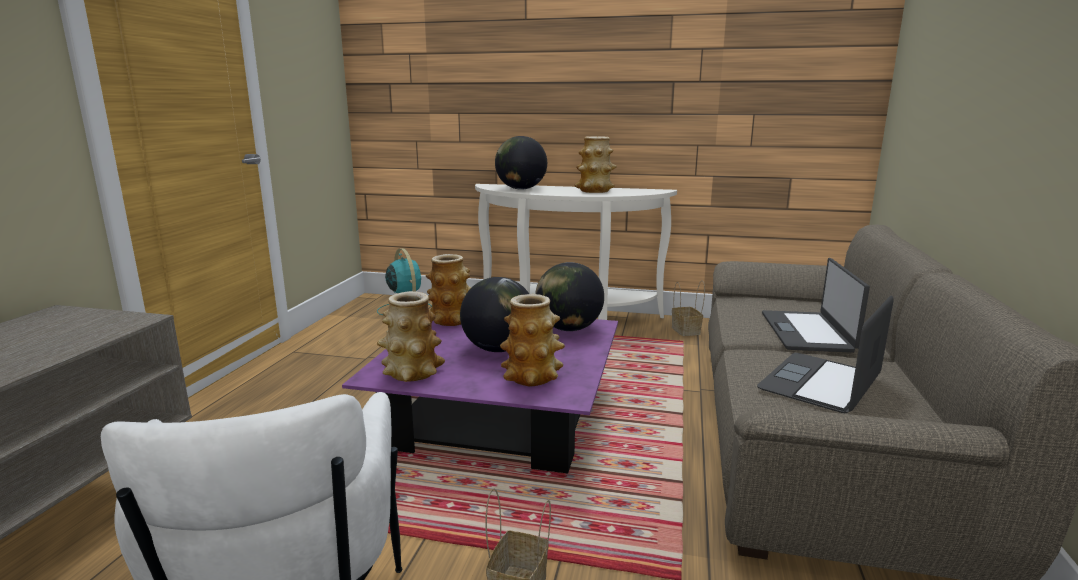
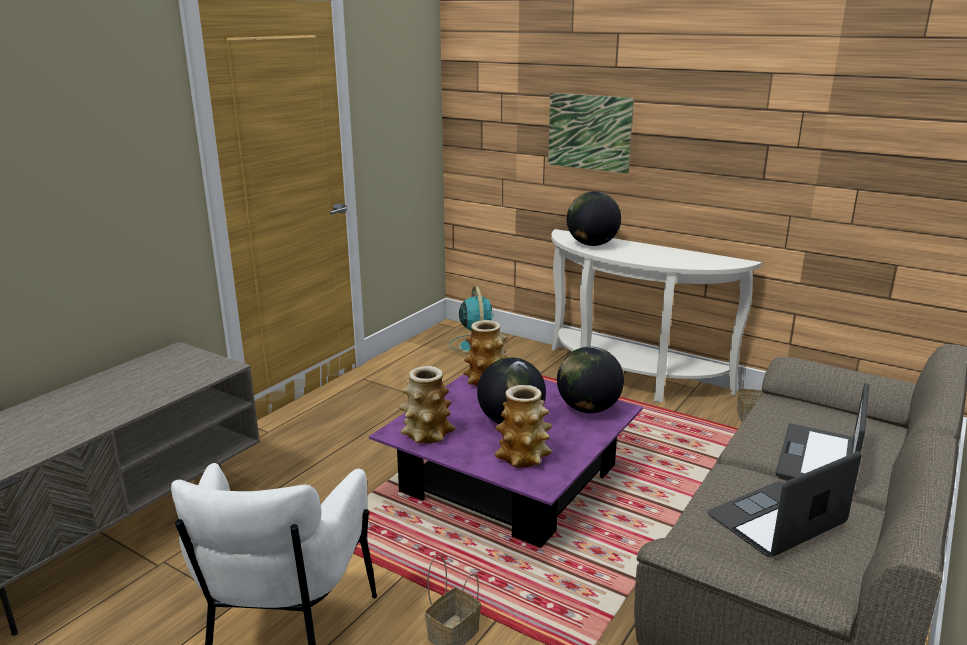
camera: 20 degrees right, 5 degrees up
(504, 84) = (589, 132): none -> picture
(595, 191) = (666, 256): vase -> none

